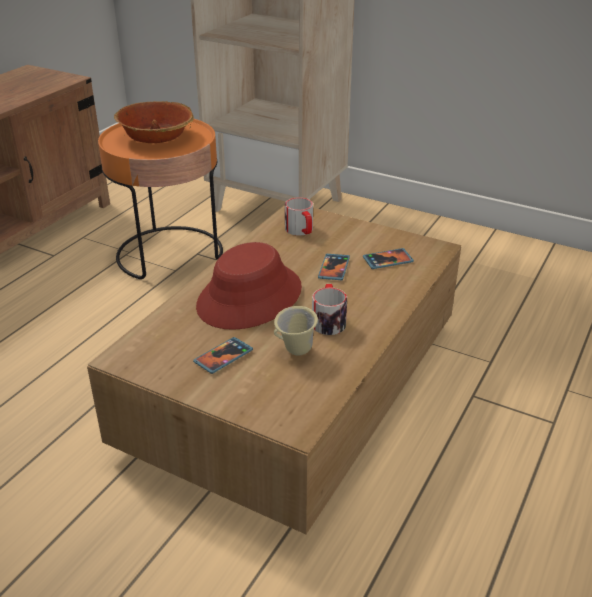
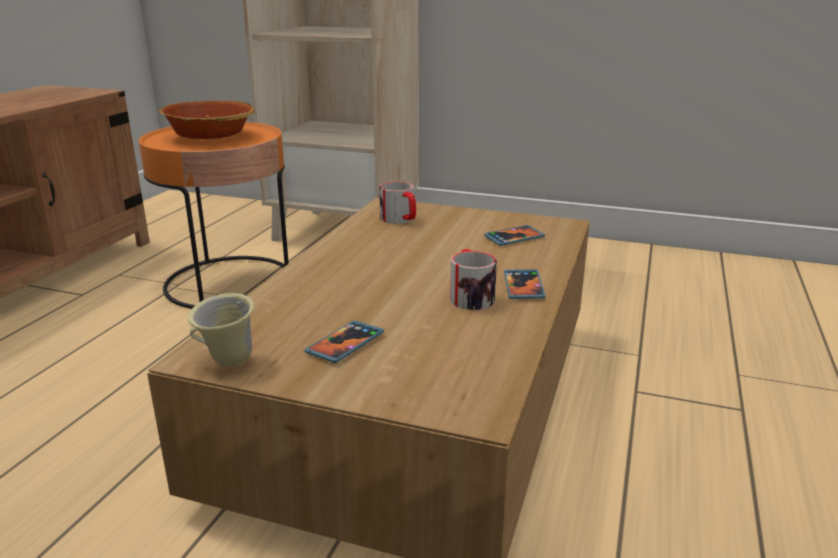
camera: 10 degrees left, 10 degrees down
(250, 298) = (360, 282): red hat -> none
(295, 352) = (442, 331): beige mug -> beige mug (228, 363)
(334, 268) = (454, 248): phone -> phone (523, 286)

